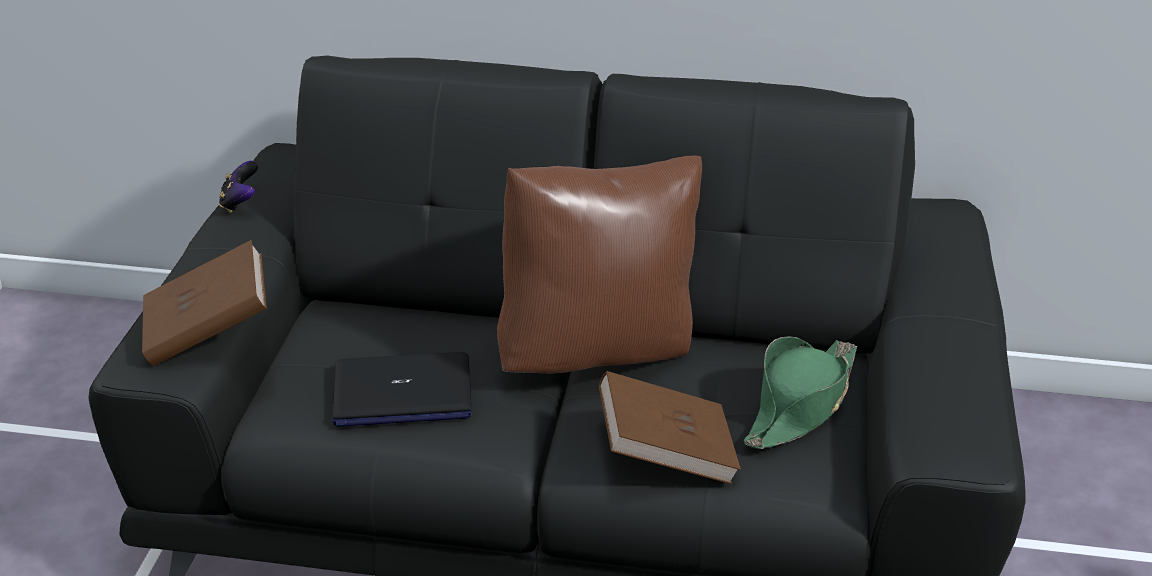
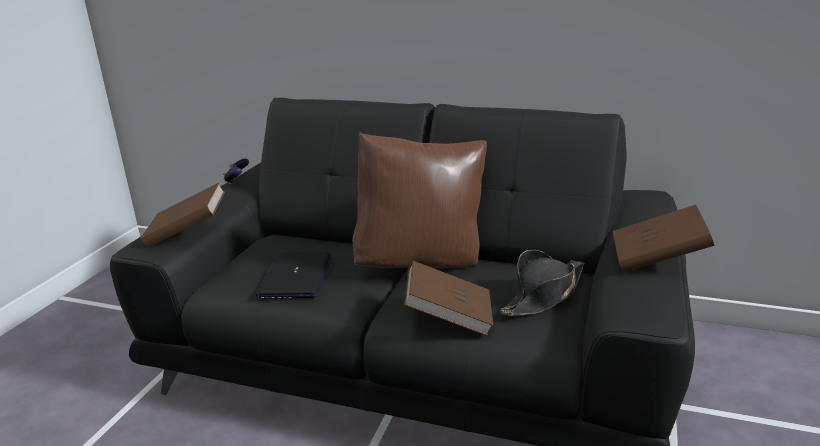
camera: 10 degrees right, 10 degrees down
(402, 393) = (296, 277): laptop -> laptop turned 90 degrees clockwise
(800, 405) = (543, 295): green hat -> black hat
(968, 346) = (657, 259): none -> brown book

